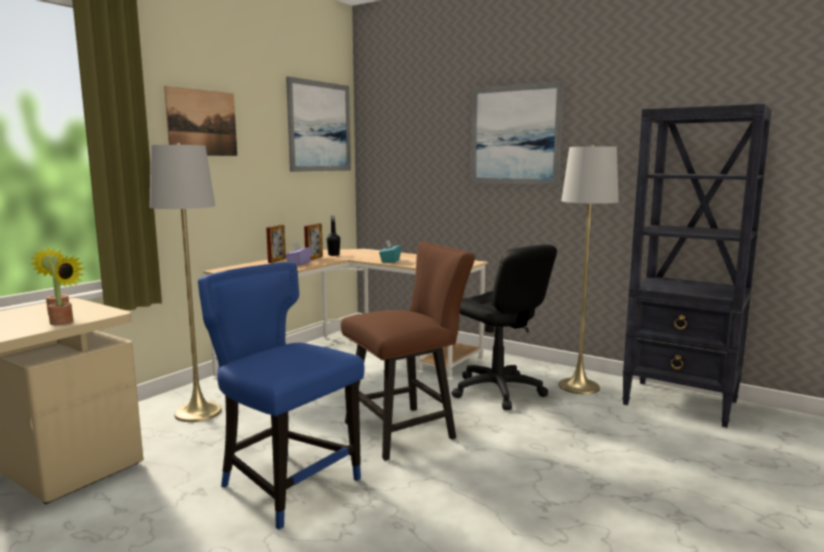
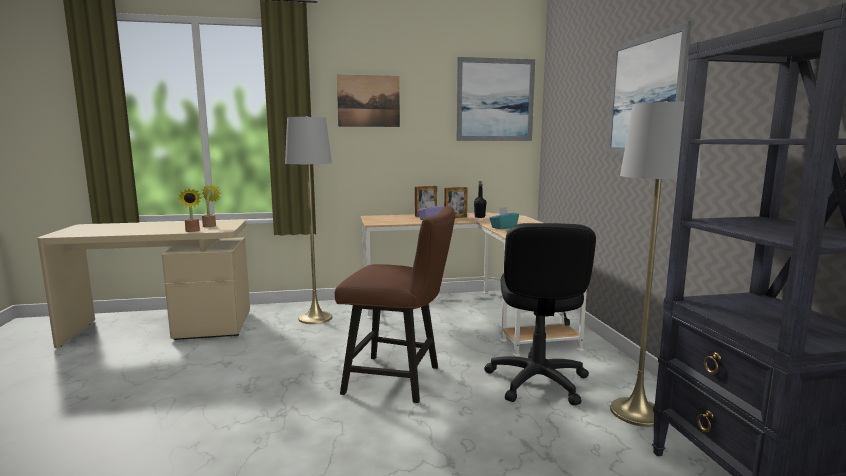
camera: 45 degrees right, 0 degrees up
(286, 484) = (265, 380): blue chair -> none

